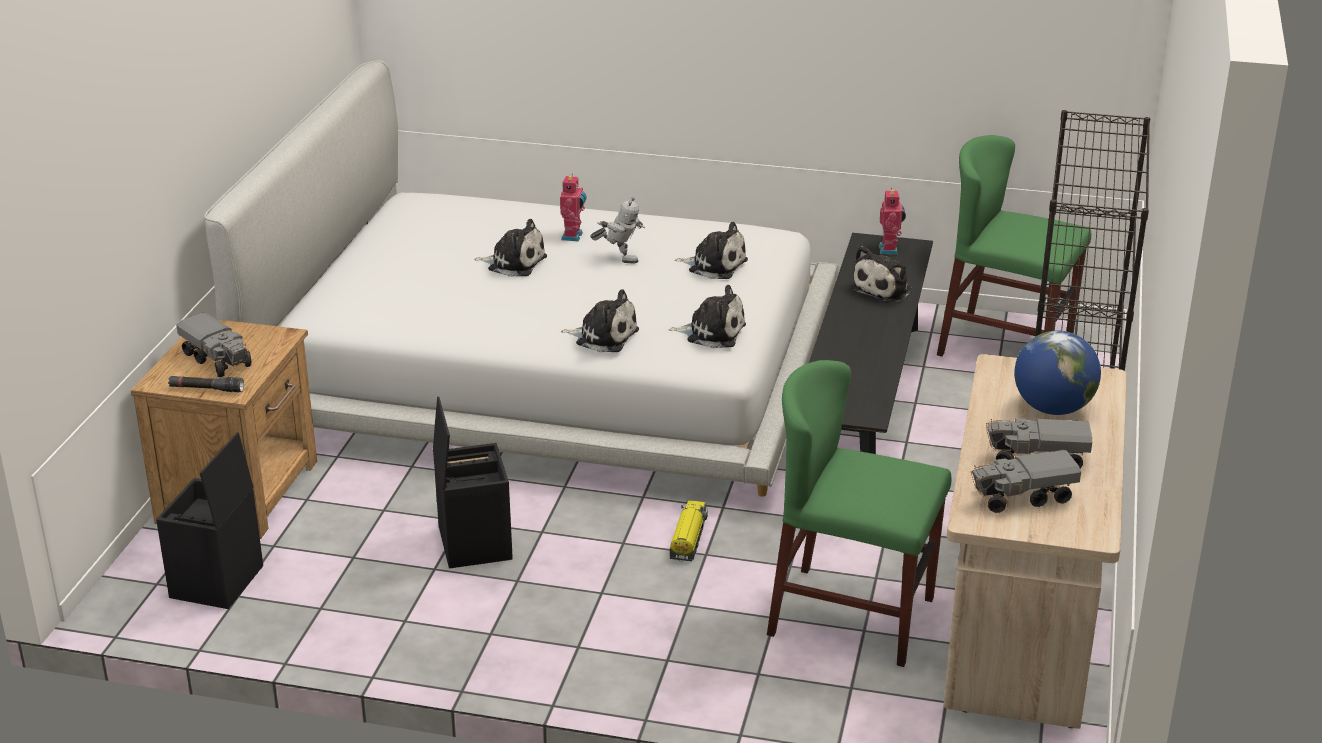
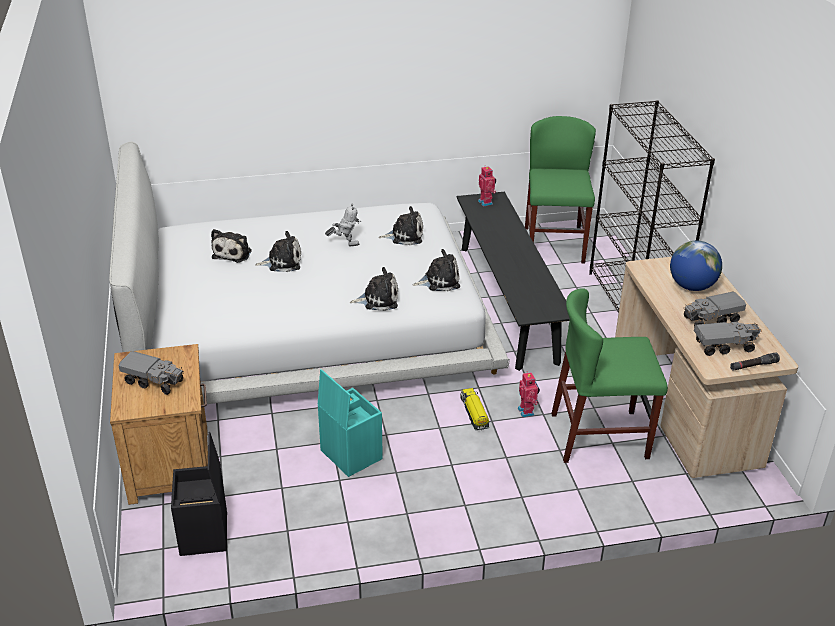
camera: 25 degrees left, 5 degrees up
(206, 389) = (164, 406): black flashlight -> black flashlight (753, 366)
(473, 542) = (349, 454): black storage box -> turquoise storage box
(573, 236) = (304, 235): toy robot -> toy robot (527, 411)
(884, 289) = (503, 228): plush toy -> plush toy (233, 253)
(1005, 347) = (554, 245): green chair -> green chair turned 90 degrees clockwise
(1022, 497) = (724, 346): toy truck -> toy truck turned 150 degrees counterclockwise

